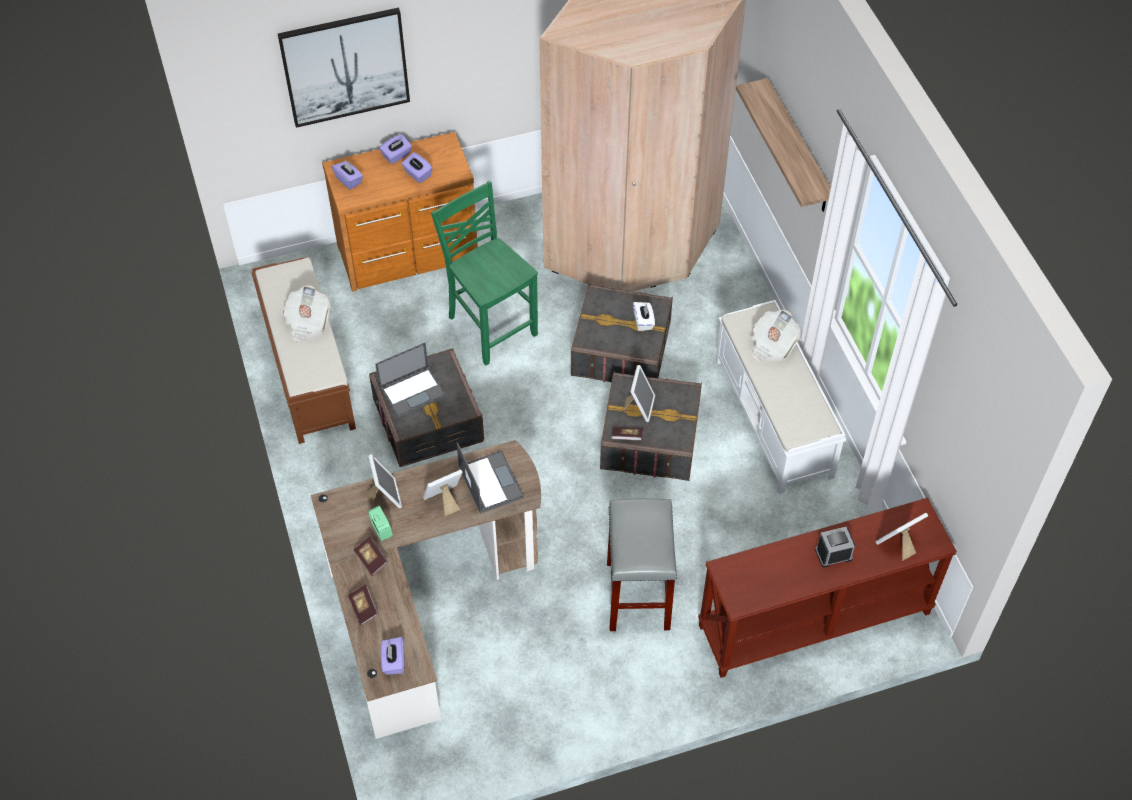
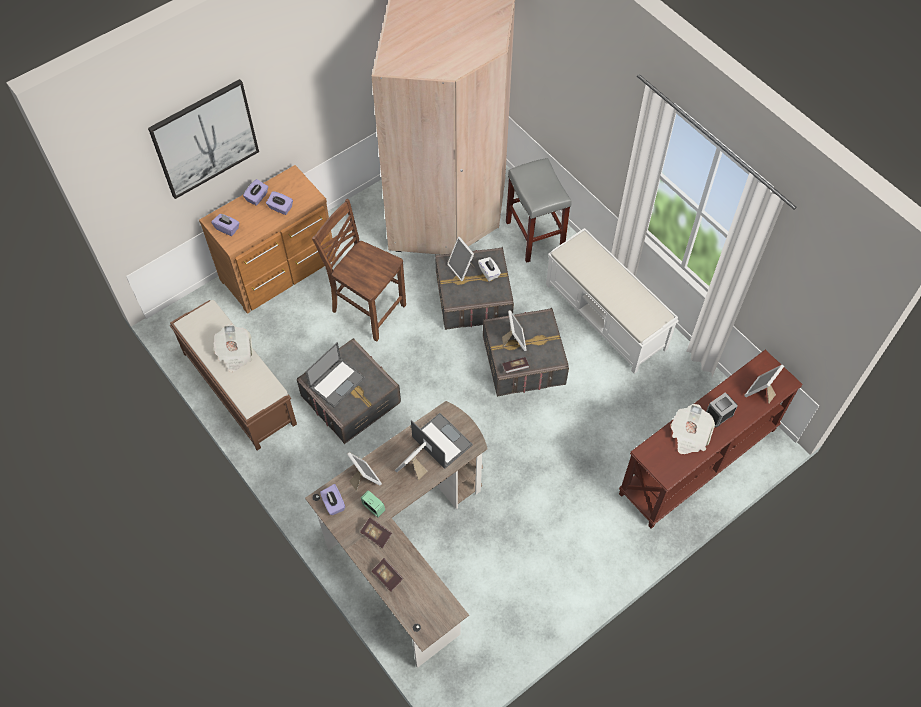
camera: 20 degrees left, 5 degrees up
(393, 661) = (429, 612): purple tissue box -> purple tissue box (333, 504)
(491, 325) = (367, 308): green chair -> brown chair
(613, 308) = (462, 268): none -> picture frame
(638, 596) = (566, 486): grey stool -> grey stool (535, 236)
(772, 345) = (597, 264): newspaper -> newspaper (689, 435)
(798, 148) = (583, 109): shelf -> none

